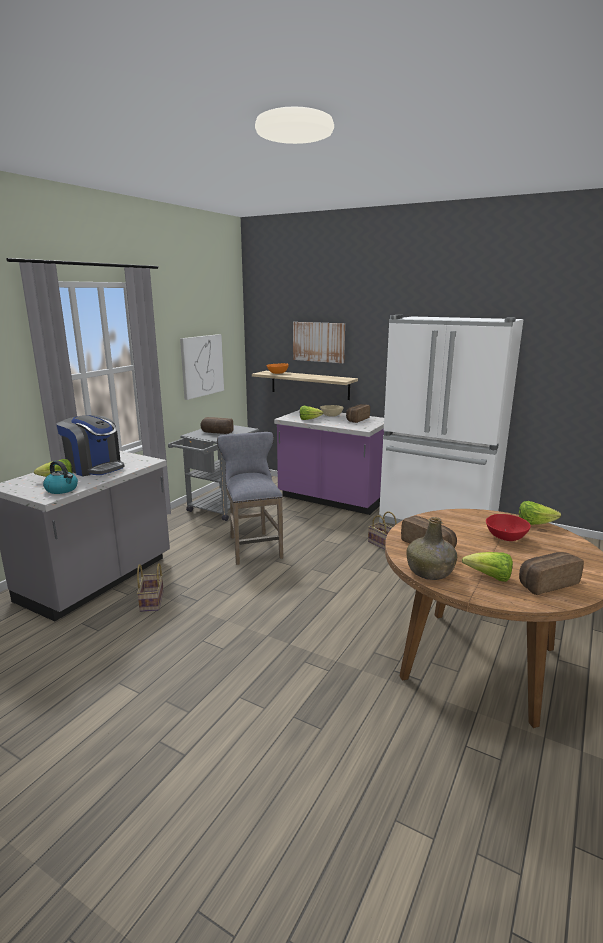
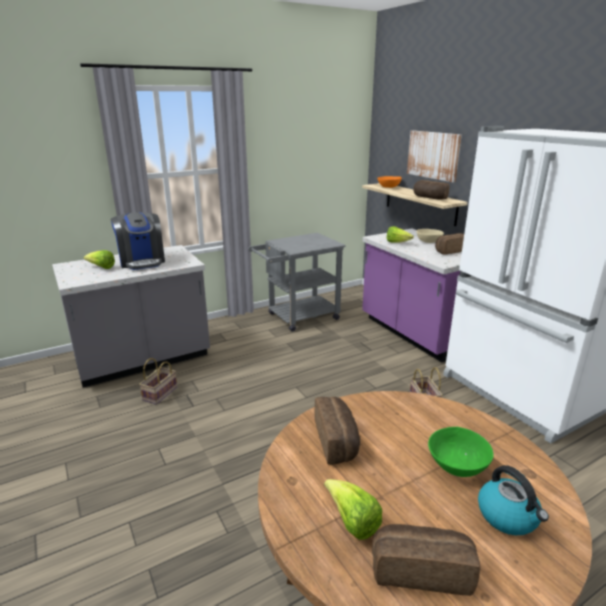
camera: 30 degrees right, 5 degrees up
(62, 489) = (90, 277): kettle -> kettle (508, 516)
(202, 366) = (308, 173): picture -> none
(216, 433) = (300, 243): bread -> bread (429, 198)
(253, 545) = (291, 364): grey stool -> none
(430, 572) = (290, 480): green bottle -> none
(506, 537) = (457, 465): red bowl -> green bowl
(534, 524) = (529, 459): lettuce -> none

